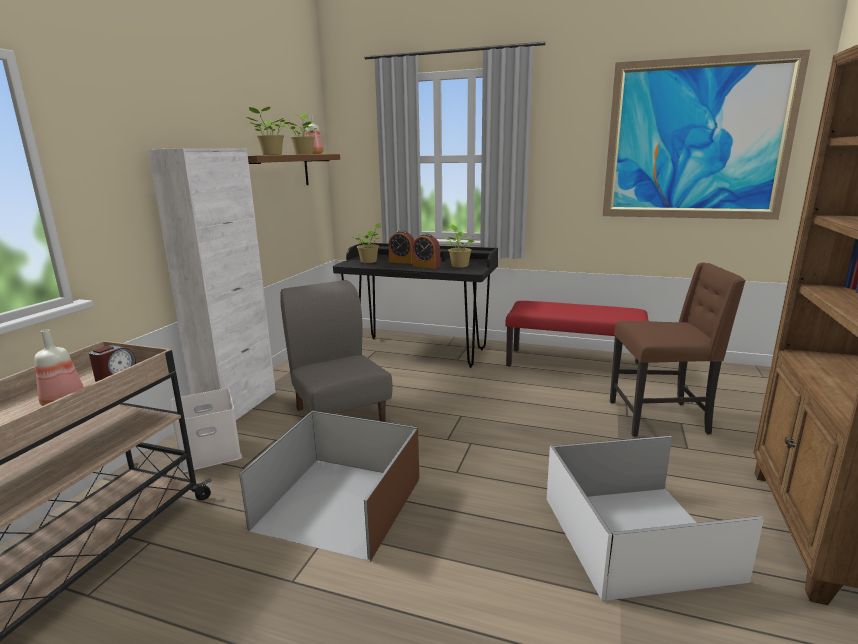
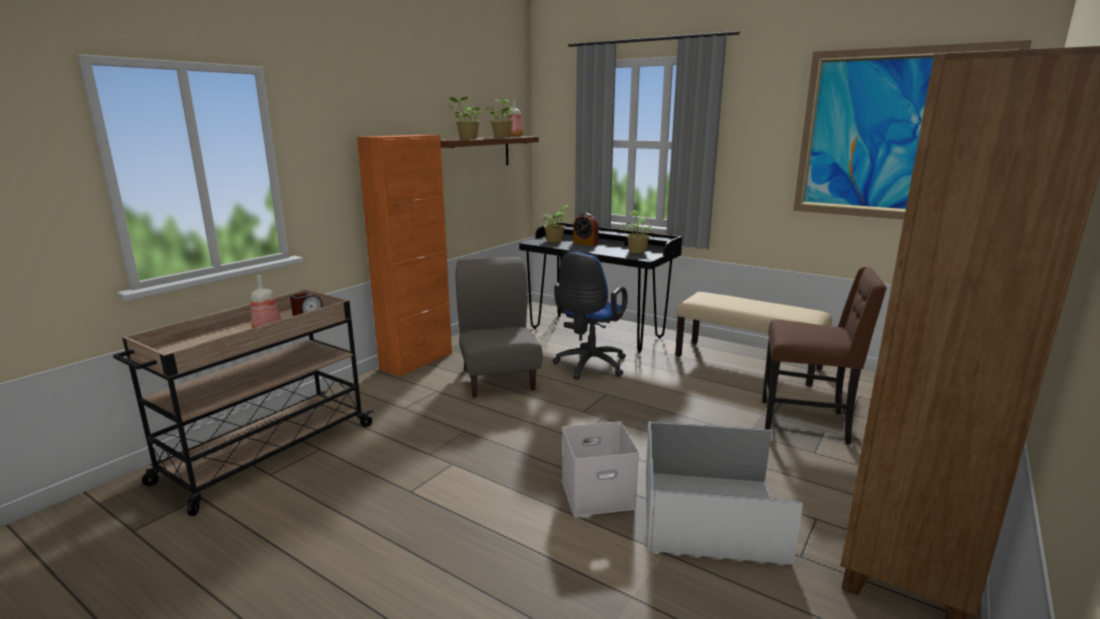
camera: 15 degrees right, 0 degrees up
(211, 451) = (384, 392): white storage box -> white storage box (598, 493)
(238, 407) = (417, 361): white cabinet -> orange cabinet
(337, 503) = (466, 445): brown storage box -> none
(426, 266) = (604, 249): alarm clock -> none
(429, 388) = (589, 366): none -> blue office chair
(574, 364) = (747, 362): red bench -> beige bench

